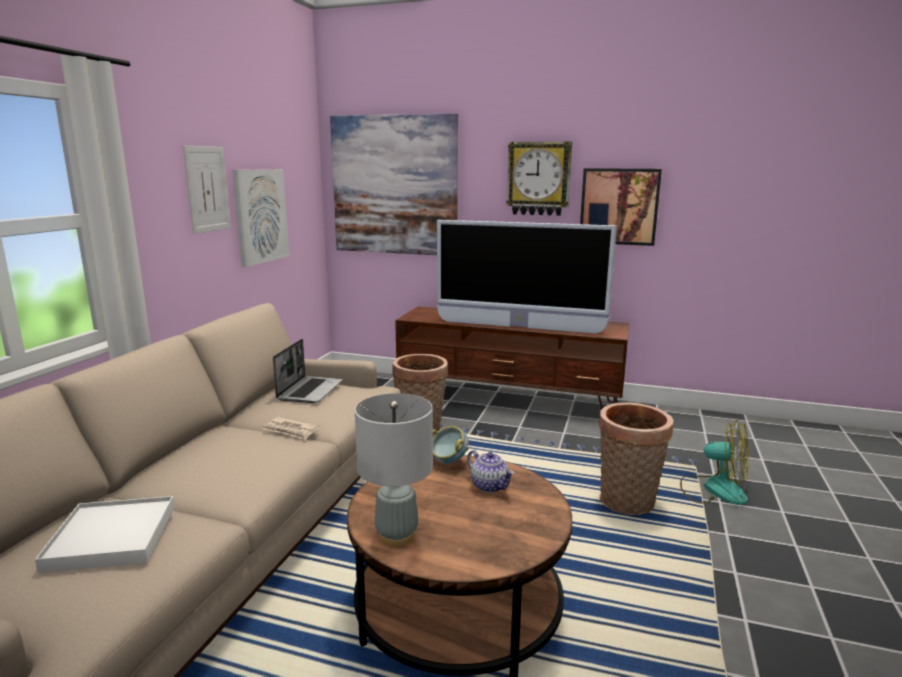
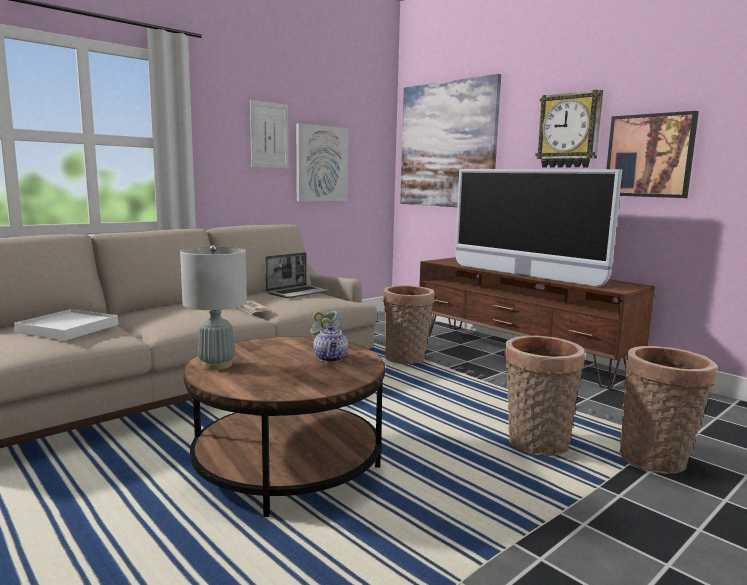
camera: 30 degrees right, 5 degrees down
(714, 489) = (657, 461): fan -> basket

